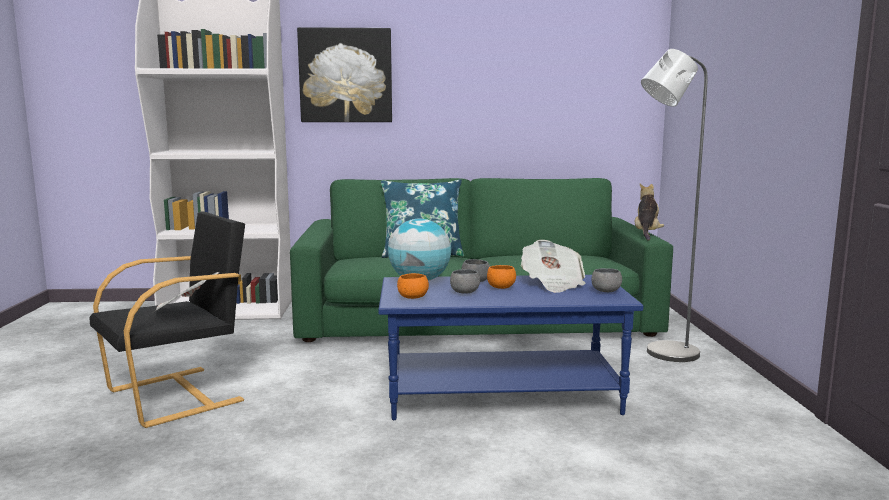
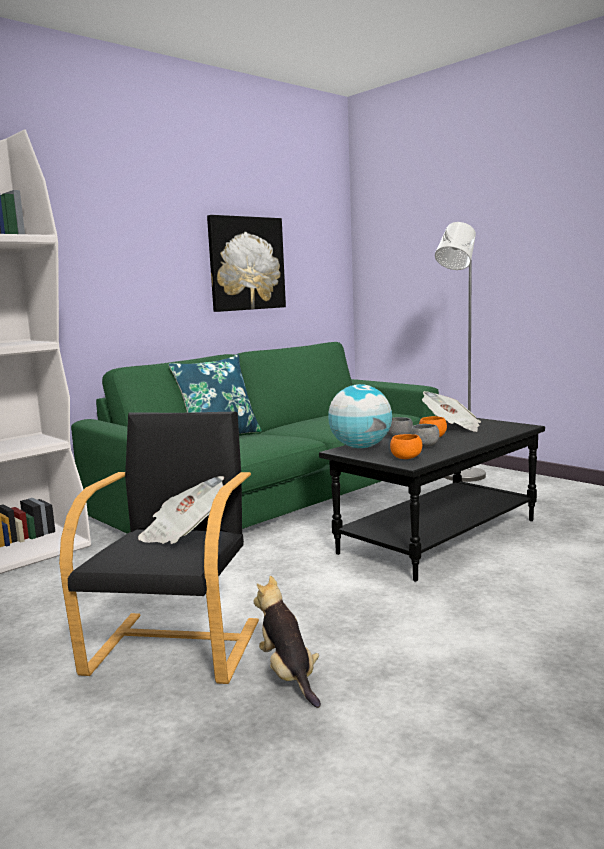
camera: 40 degrees left, 0 degrees up
(346, 75) = (90, 246): picture -> picture (246, 263)
(502, 394) = (438, 536): blue coffee table -> black coffee table
(606, 291) = (498, 424): grey bowl -> none
(646, 234) = (402, 384): plush toy -> plush toy (289, 675)

